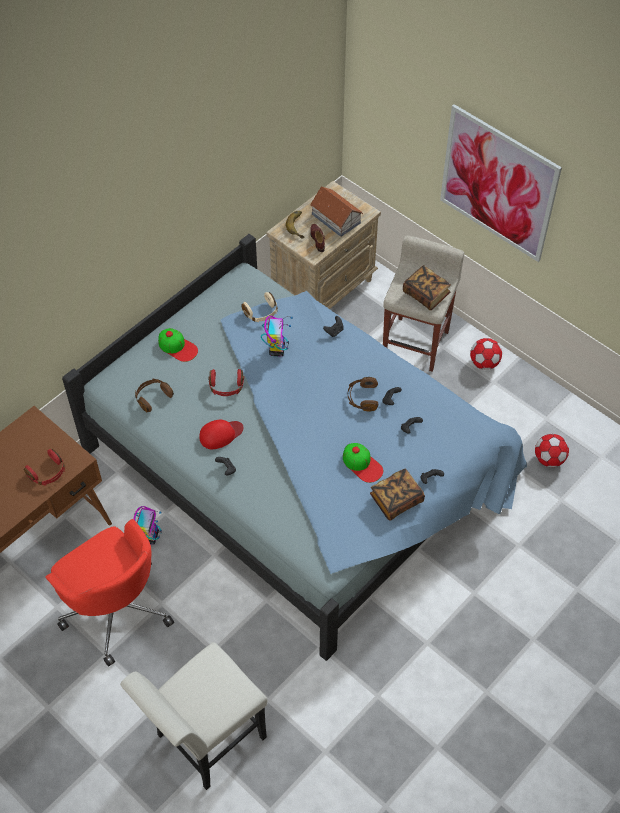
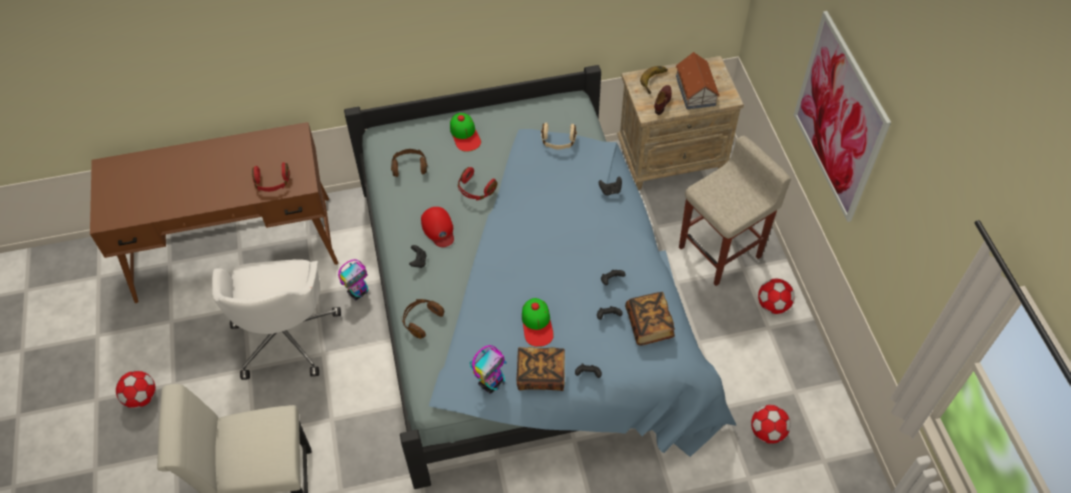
camera: 35 degrees right, 0 degrees up
(28, 736) = (141, 397): none -> football
(115, 608) = (285, 335): red office chair -> white office chair
(220, 434) = (438, 228): red cap -> red cap turned 60 degrees clockwise
(277, 349) = (546, 180): toy robot -> toy robot (491, 382)
(362, 398) = (586, 264): brown headphones -> brown headphones (421, 320)
(426, 294) = (731, 203): book -> book (649, 325)

